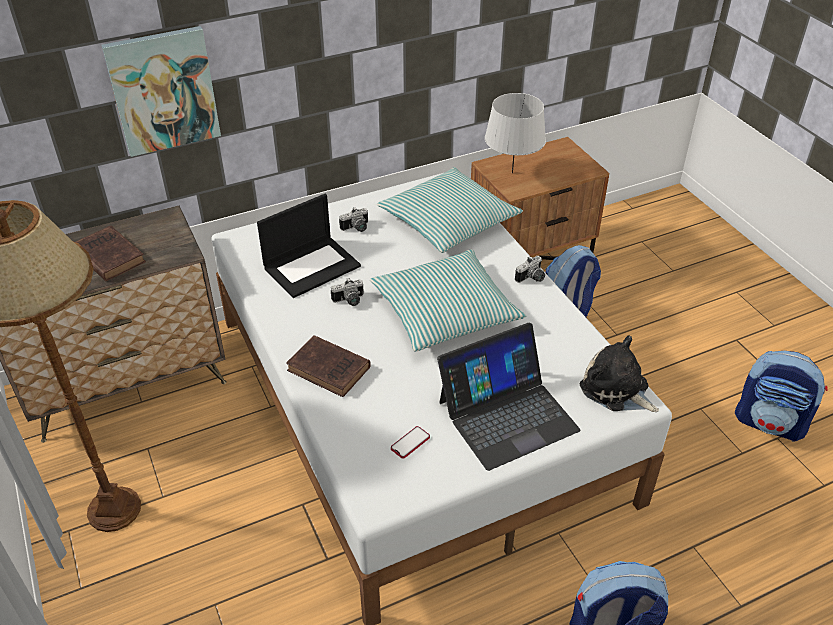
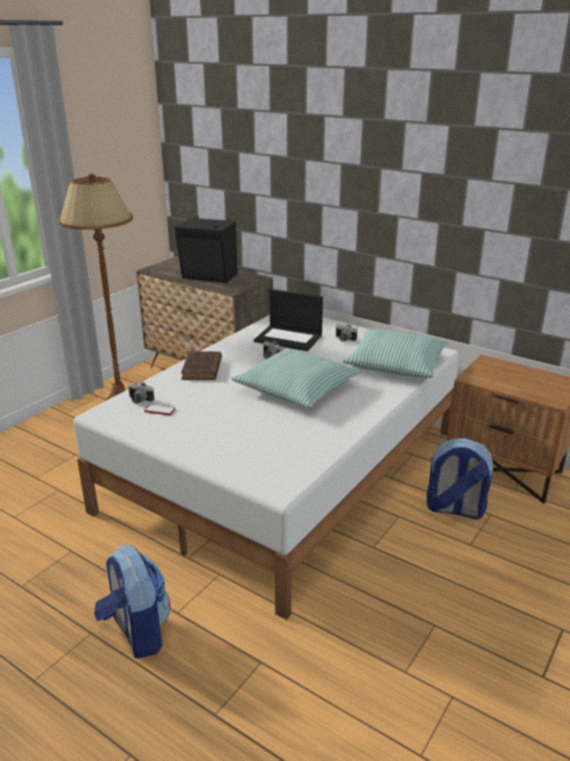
camera: 60 degrees right, 15 degrees down
(108, 256) = (209, 276): brown book -> black speaker
(163, 91) = (279, 196): picture -> none
(507, 415) = (214, 437): laptop -> none
(512, 173) = (492, 371): grey table lamp -> none
(532, 278) = (373, 410): camera -> camera (139, 401)
(617, 390) = (284, 476): plush toy -> none
(770, 422) = (469, 686): backpack -> none

